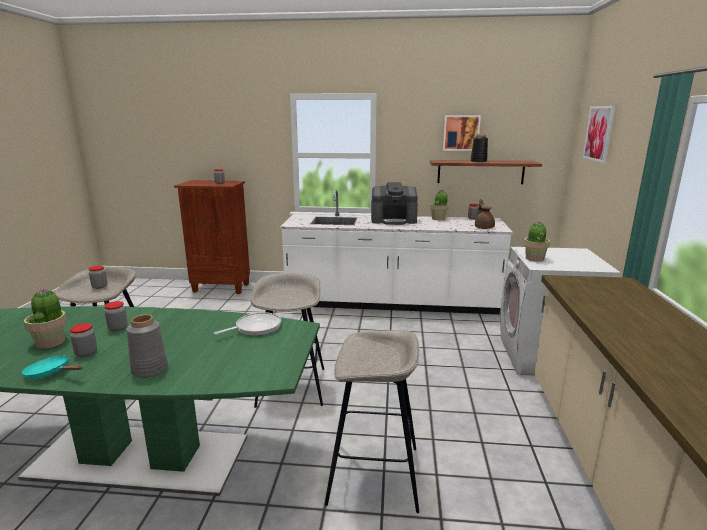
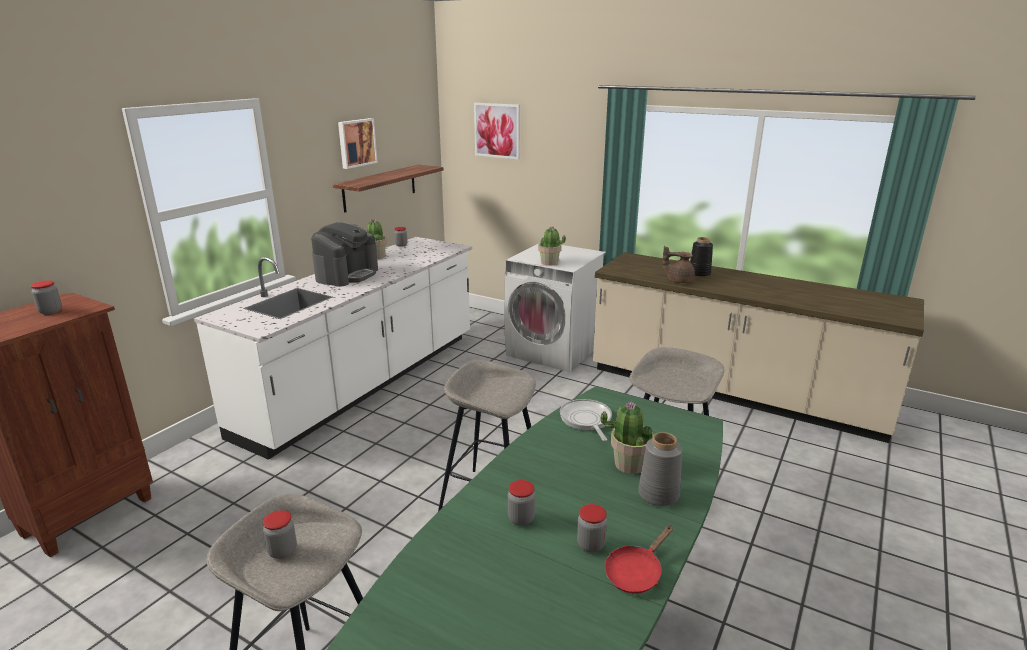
camera: 65 degrees left, 5 degrees up
(51, 342) = (532, 582): potted plant -> potted plant (629, 464)
(51, 373) = (636, 572): turquoise frying pan -> red frying pan
(478, 161) = (390, 176): black vase -> black vase (699, 273)
(484, 227) = (442, 250): brown teapot -> brown teapot (678, 280)

